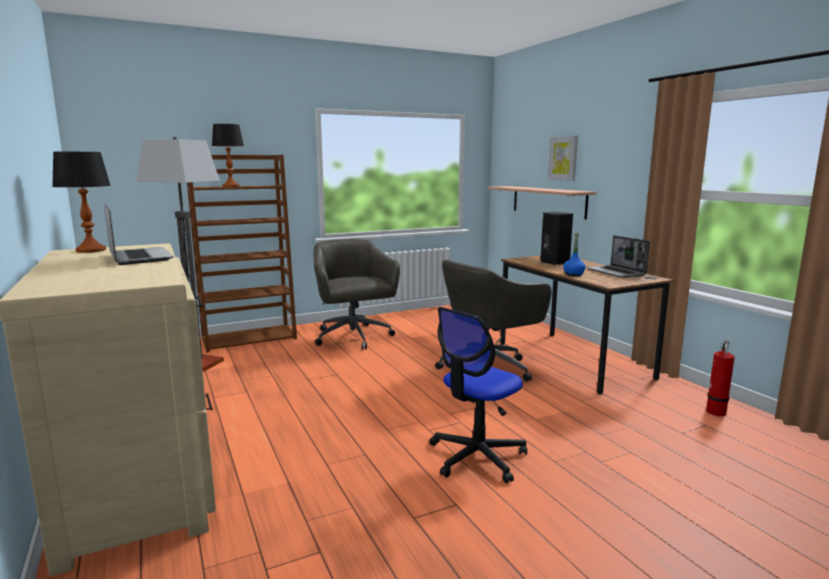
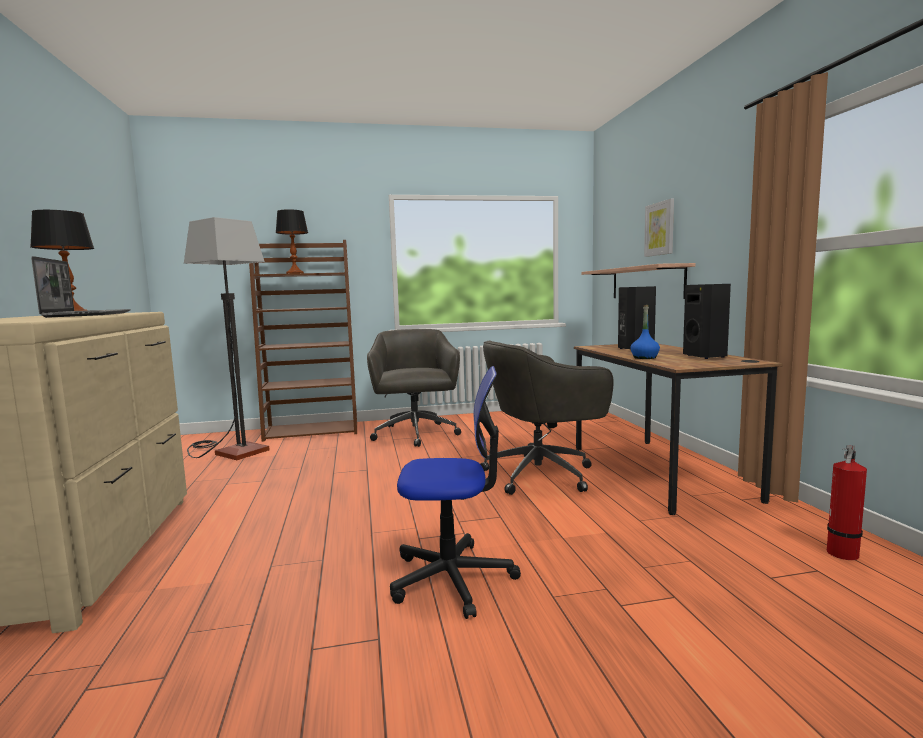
camera: 15 degrees right, 5 degrees down
(477, 457) = (452, 578): office chair -> office chair turned 150 degrees counterclockwise
(617, 272) = (706, 356): laptop -> black speaker

